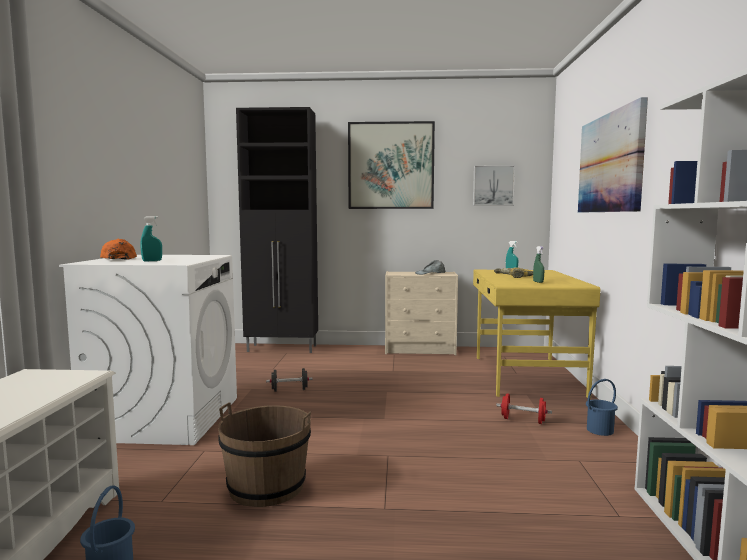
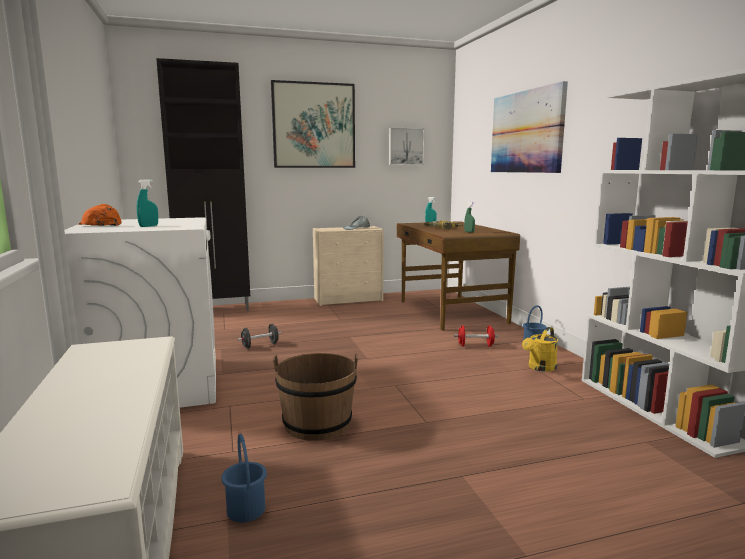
camera: 20 degrees left, 5 degrees up
(525, 376) = (451, 312): yellow desk -> brown desk
(587, 462) = (540, 368): none -> yellow watering can

